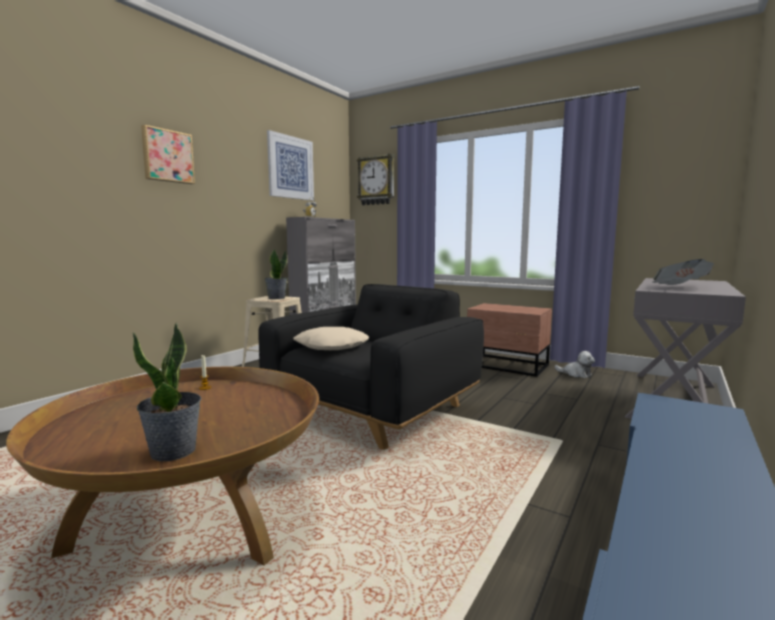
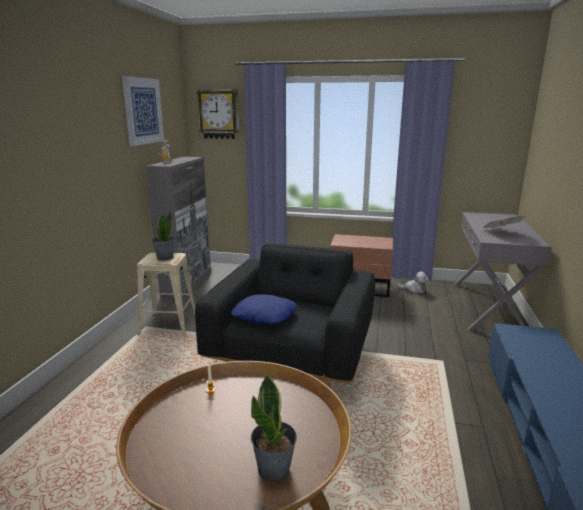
camera: 20 degrees left, 10 degrees up
(167, 156) = (44, 127): picture -> none
(331, 346) = (264, 316): beige pillow -> blue pillow

